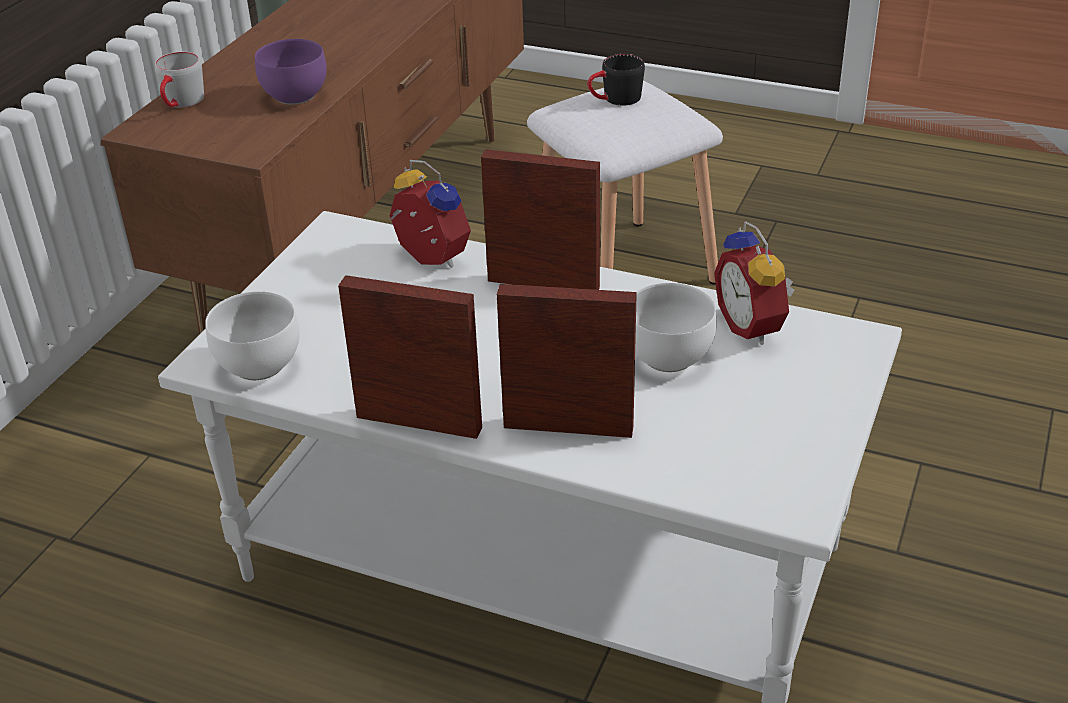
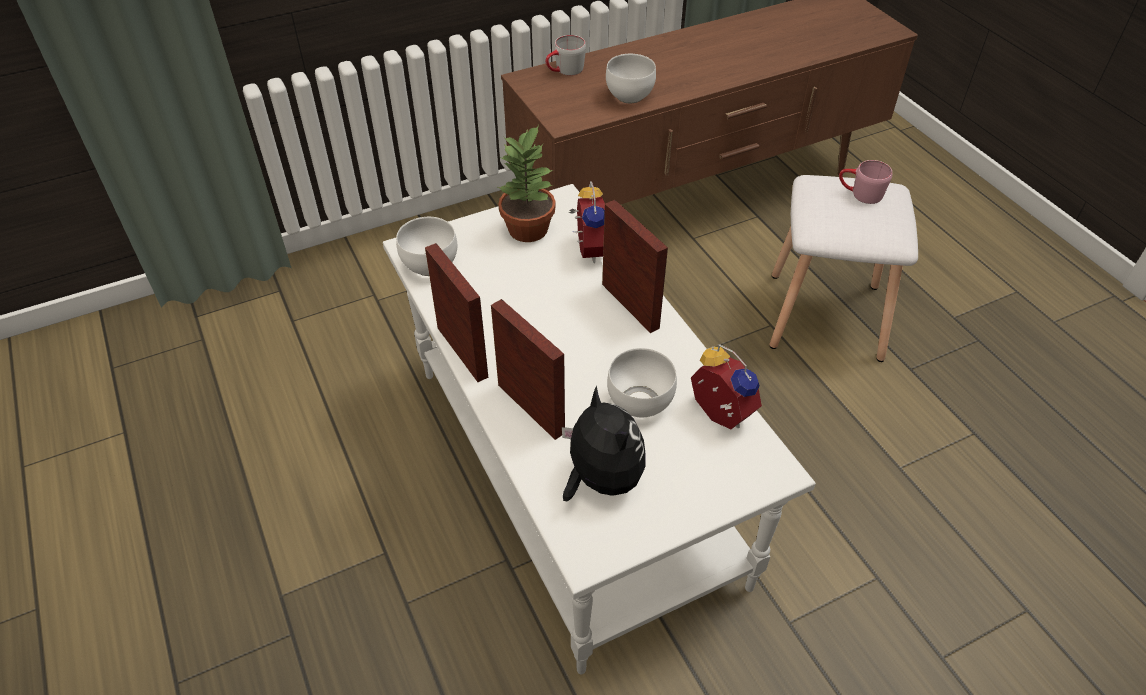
camera: 40 degrees right, 10 degrees up
(297, 97) = (629, 97): purple bowl -> white bowl
(334, 274) = (529, 229): none -> potted plant
(614, 100) = (859, 194): black mug -> pink mug
(723, 441) = (601, 479): none -> plush toy
(753, 326) = (717, 416): alarm clock -> alarm clock turned 120 degrees clockwise

